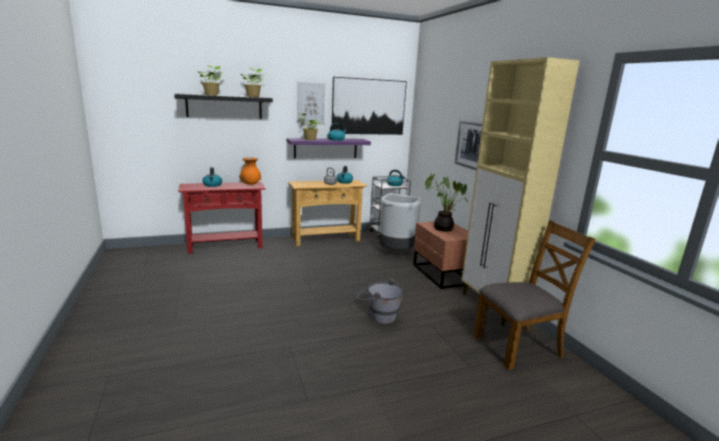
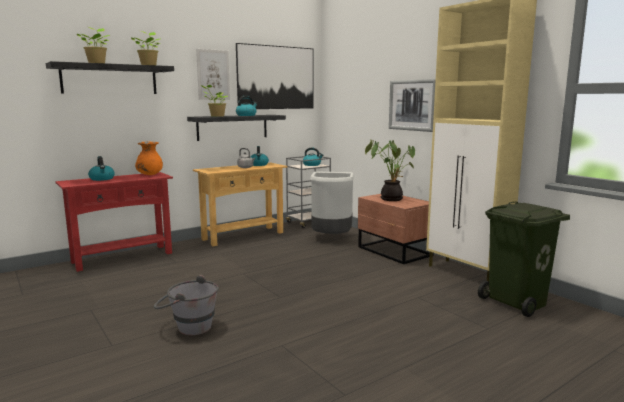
camera: 15 degrees left, 5 degrees down
(325, 148) = (232, 127): purple shelf -> black shelf
(378, 316) = (358, 299): grey bucket -> grey bucket (188, 327)
(518, 346) = (517, 302): brown chair -> green trash can

